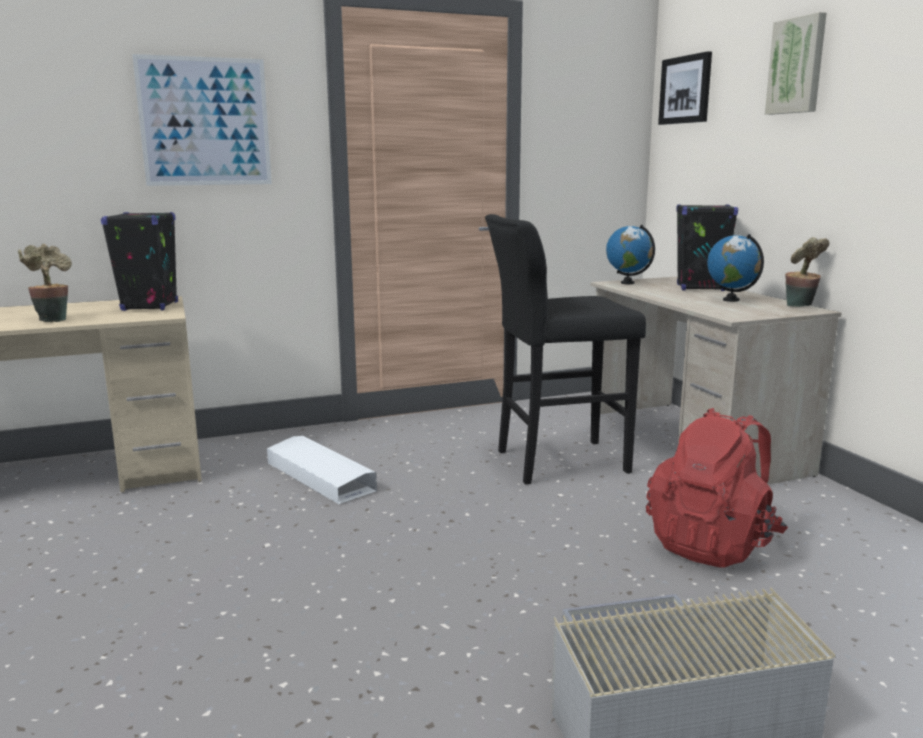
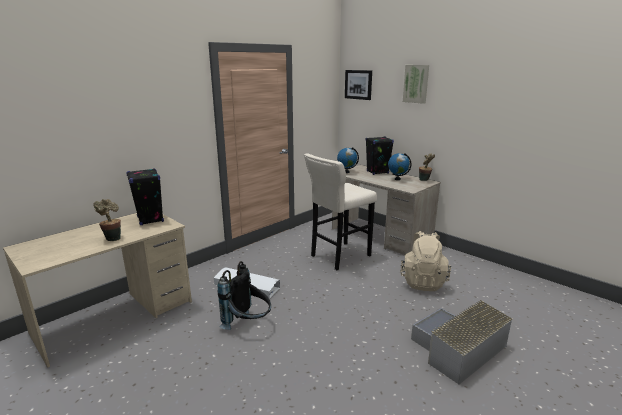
camera: 25 degrees left, 5 degrees up
(205, 122) = (157, 116): picture -> none
(252, 538) = (248, 325): none -> black backpack
(555, 462) = (338, 257): black stool -> beige stool
(713, 544) = (423, 282): red backpack -> beige backpack

